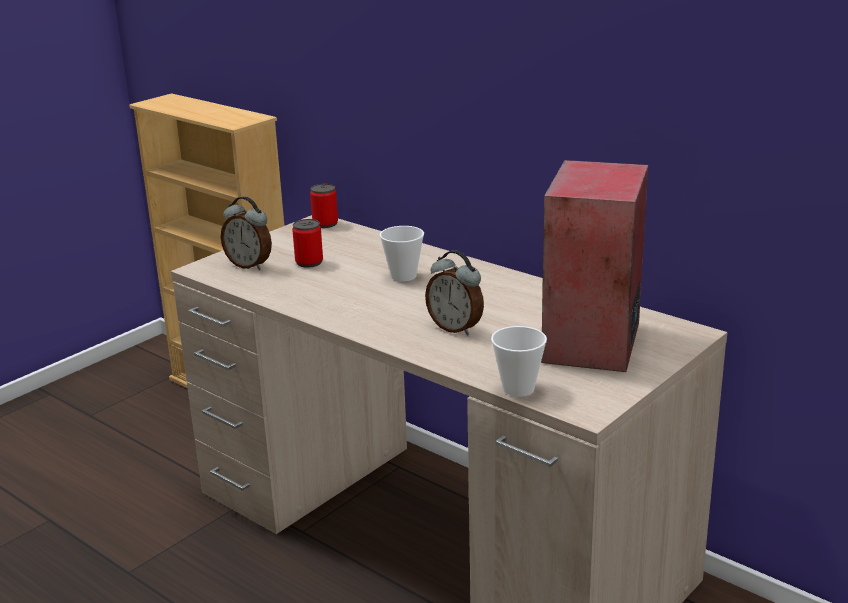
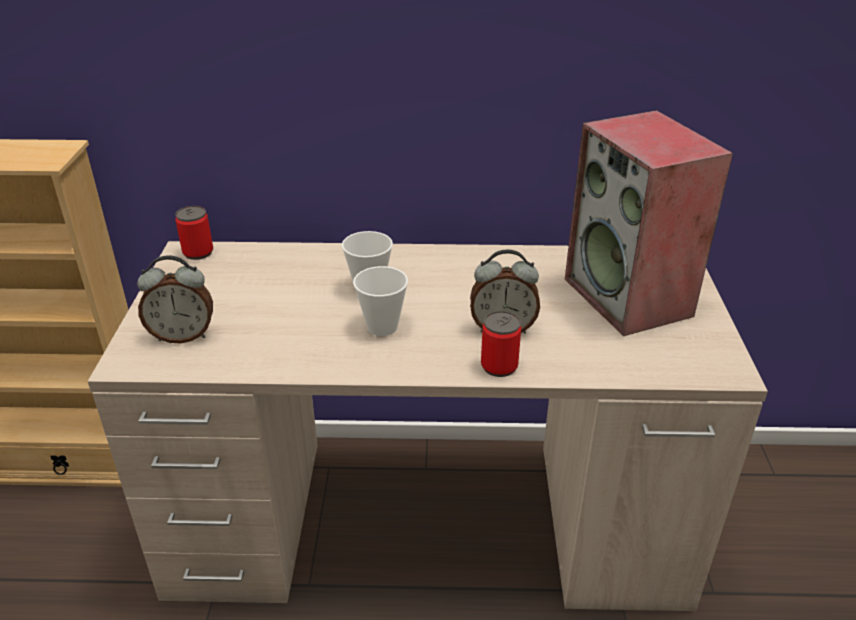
camera: 40 degrees left, 10 degrees up
(309, 262) = (248, 307): can -> can (499, 366)
(518, 388) = (648, 373): cup -> cup (382, 326)

